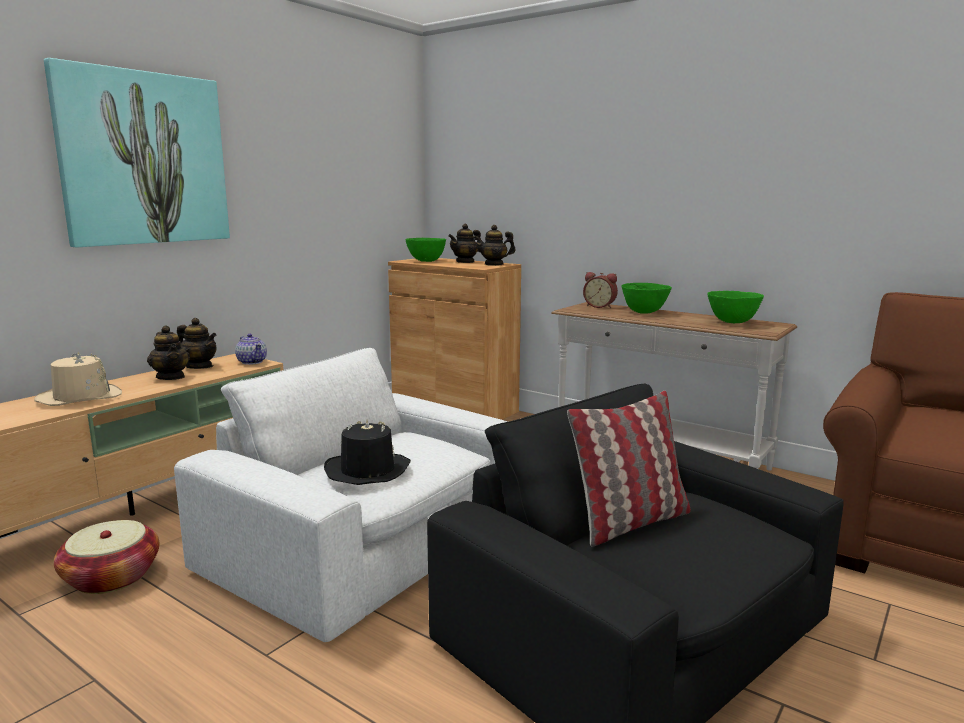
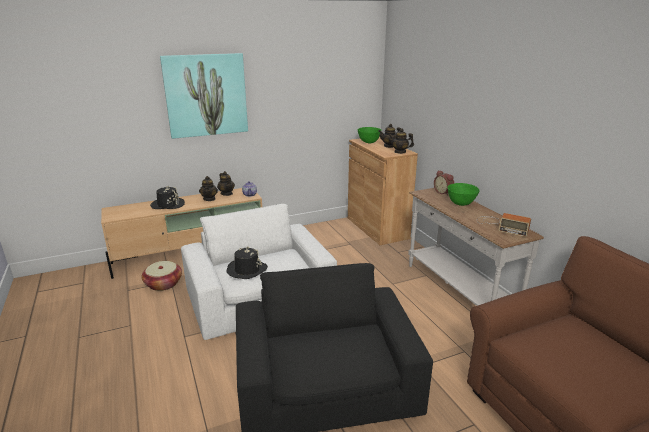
camera: 30 degrees right, 10 degrees up
(80, 397) = (168, 205): beige hat -> black hat
(630, 522) = (319, 334): pillow -> none
(732, 322) = (500, 225): green bowl -> radio

